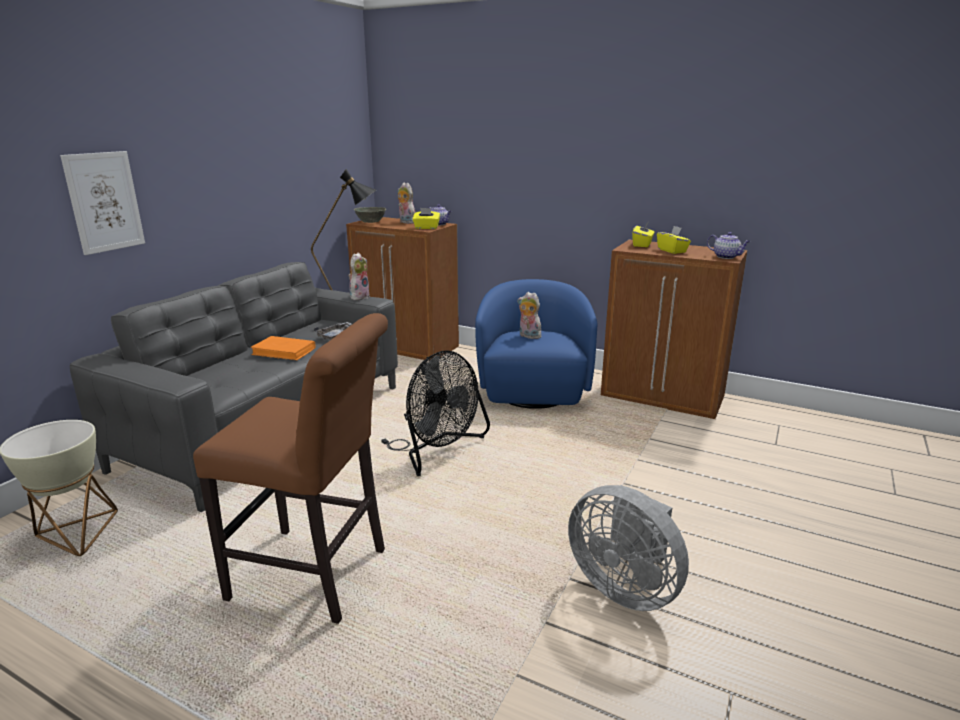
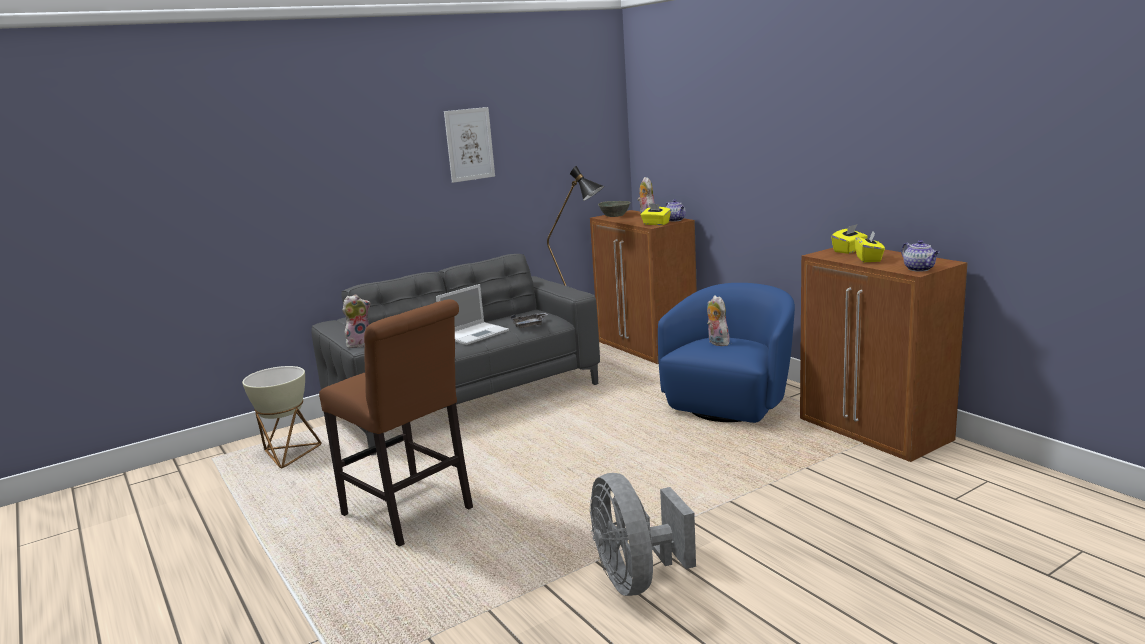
camera: 30 degrees right, 5 degrees down
(104, 202) = (350, 201): picture -> picture (469, 144)
(284, 351) = (475, 333): orange book -> laptop
(359, 297) = (567, 290): plush toy -> plush toy (359, 344)
(435, 450) = (582, 442): black fan -> none

